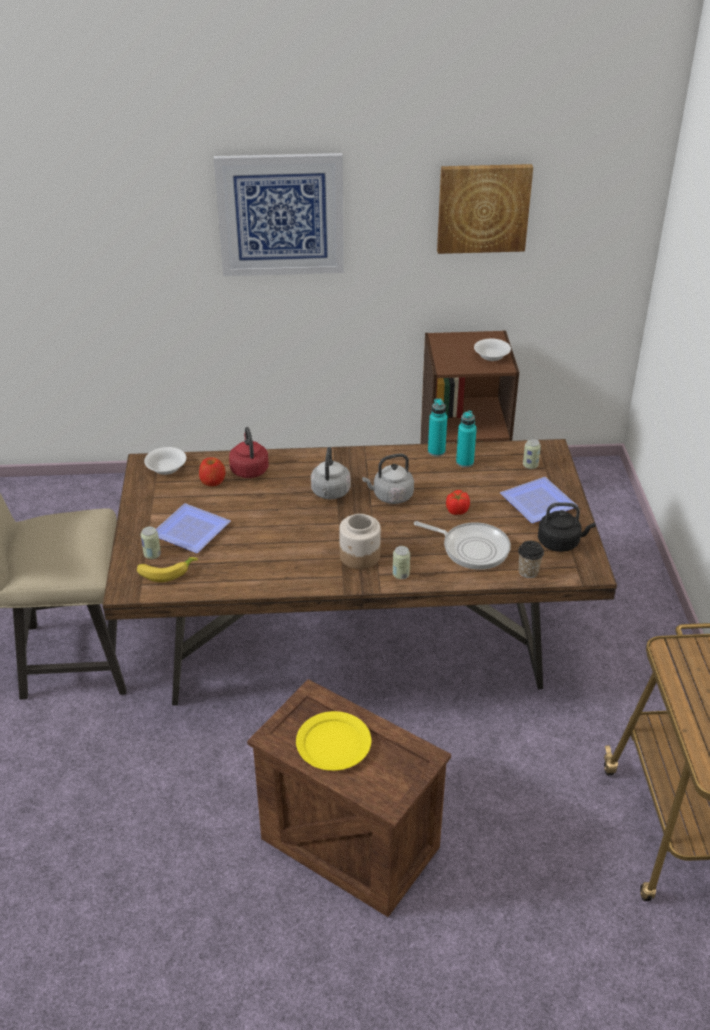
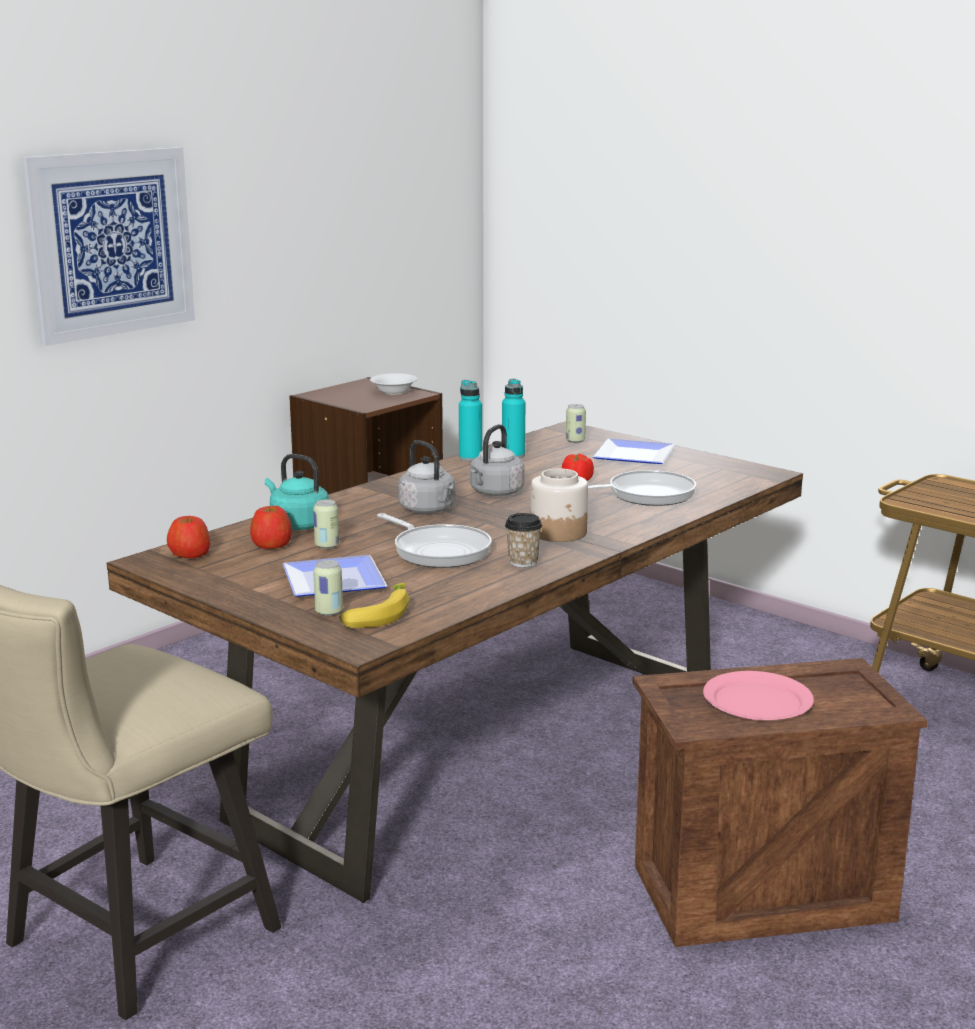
camera: 45 degrees left, 20 degrees down
(167, 468) = (190, 555): white bowl -> apple
(249, 469) = (297, 524): red kettle -> turquoise kettle
(275, 535) = (438, 551): none -> frying pan
(333, 743) = (756, 701): yellow plate -> pink plate
(401, 575) = (625, 529): can -> can (327, 545)
(483, 208) = (329, 214): picture -> none
(528, 571) = (723, 490): cup -> cup (523, 562)
(560, 543) = (707, 468): black kettle -> none

